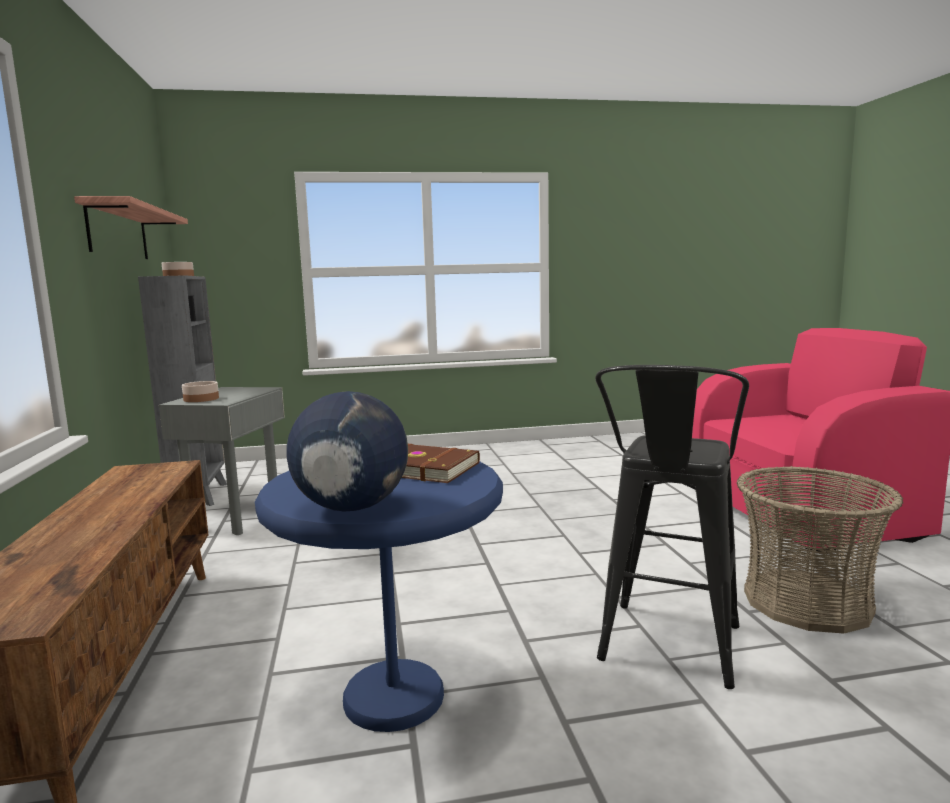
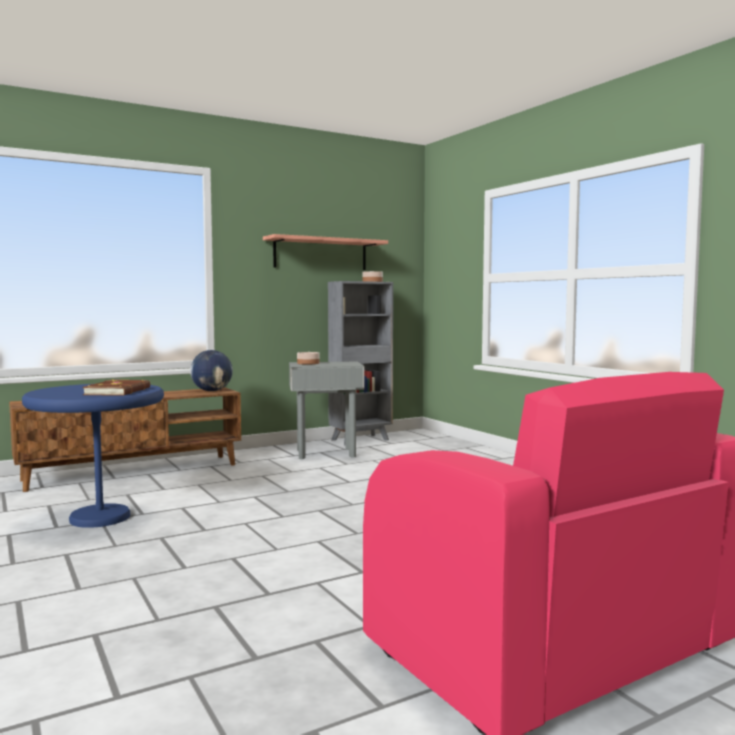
camera: 70 degrees right, 5 degrees down
(351, 507) = (49, 391): globe -> globe (212, 391)
(667, 652) = (143, 577): black stool -> none
(807, 602) = (241, 634): basket -> none

